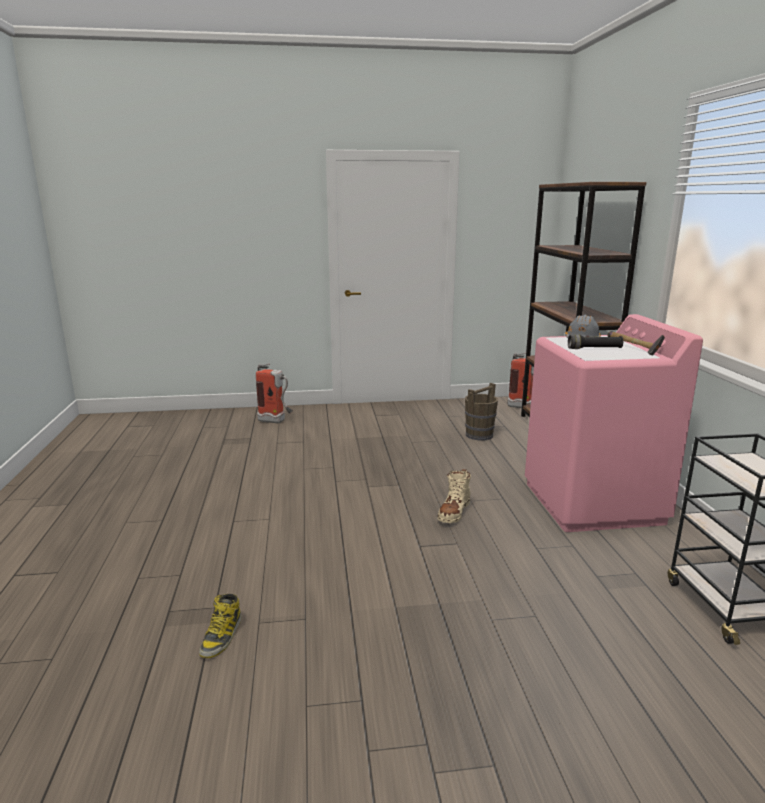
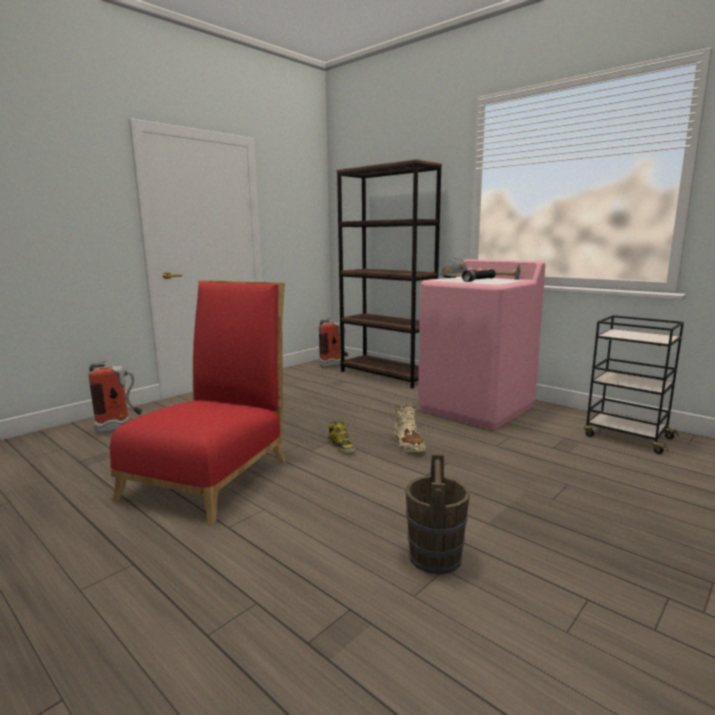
camera: 40 degrees left, 5 degrees down
(222, 636) = (404, 628): boot -> boot (341, 446)
(278, 479) = (213, 474): none -> red chair
(479, 435) = (334, 390): brown bucket -> brown bucket (435, 556)

